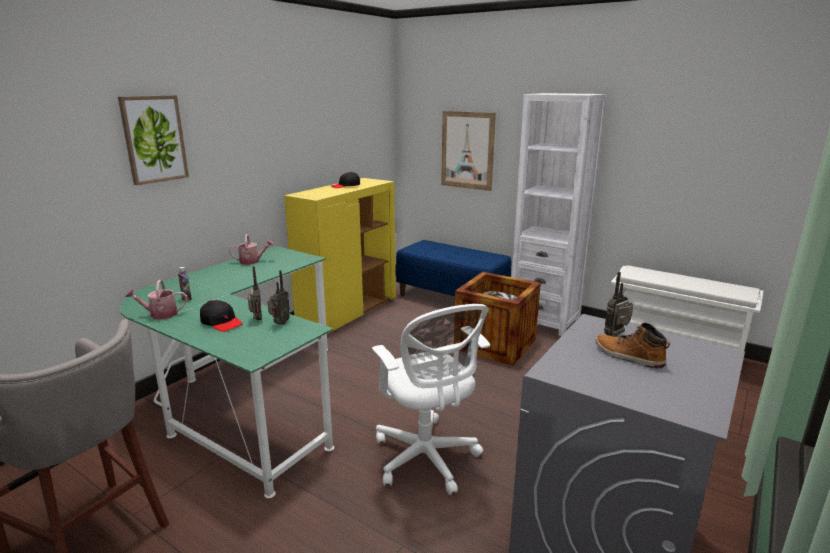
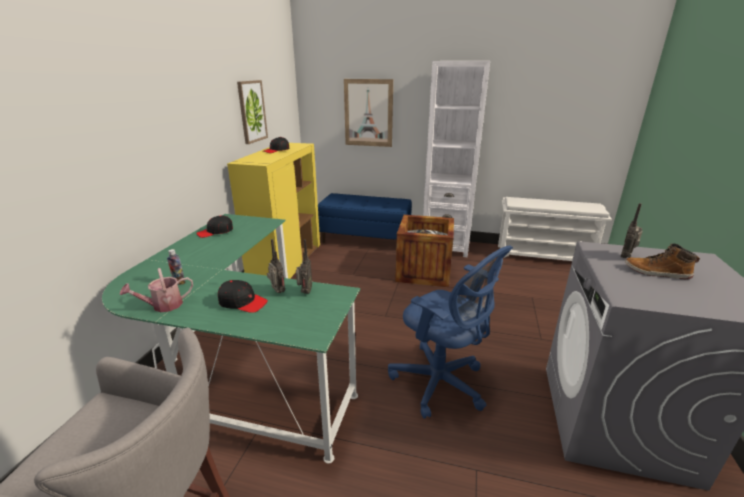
camera: 20 degrees left, 5 degrees up
(154, 139) = (101, 108): picture -> picture (252, 111)
(252, 261) = (215, 232): watering can -> black cap
(427, 460) = (441, 384): white office chair -> blue office chair

